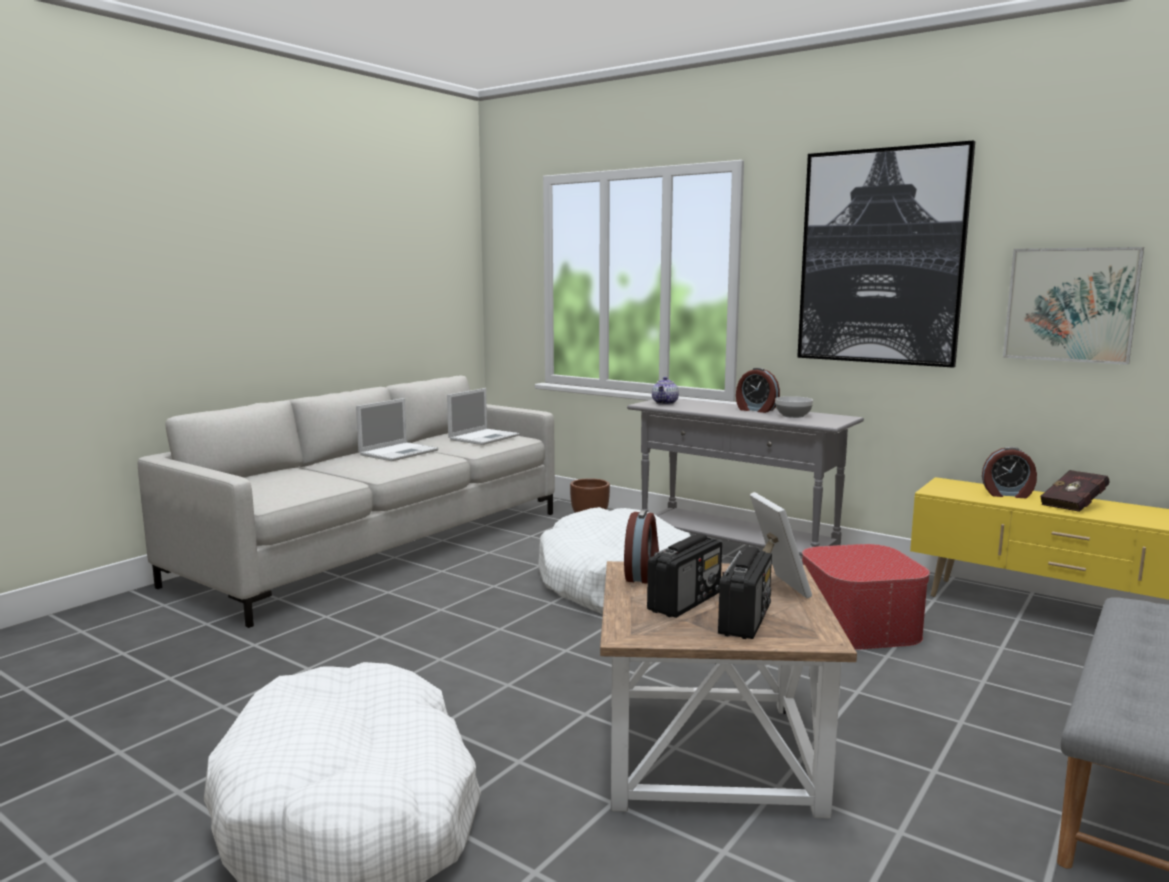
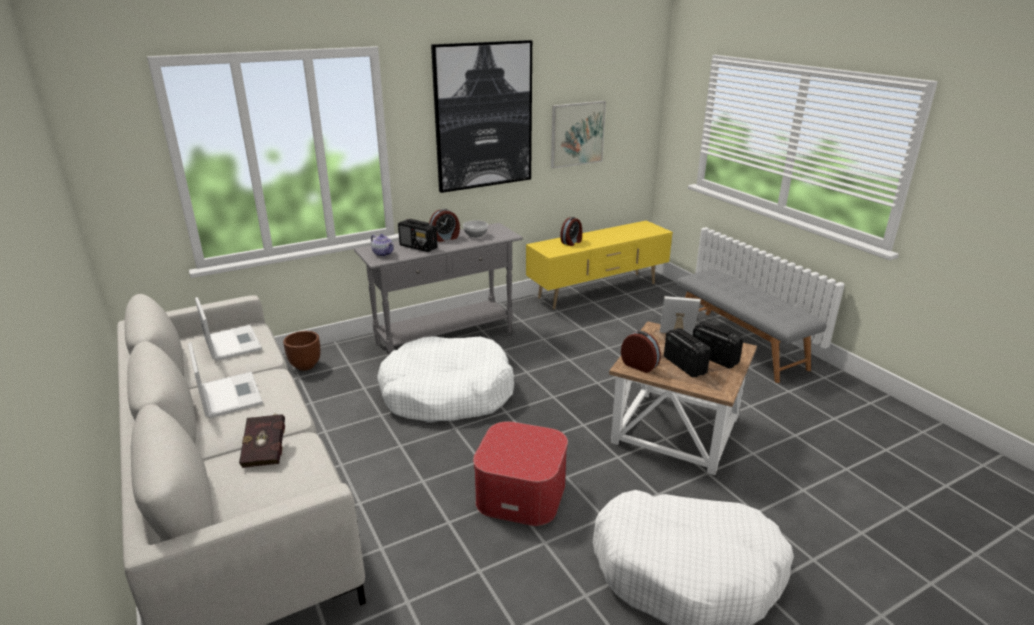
camera: 65 degrees left, 15 degrees up
(708, 407) = (418, 247): none -> radio
(859, 626) = (572, 340): ottoman -> ottoman (521, 492)
(1075, 505) = (600, 238): red book -> red book (267, 450)

